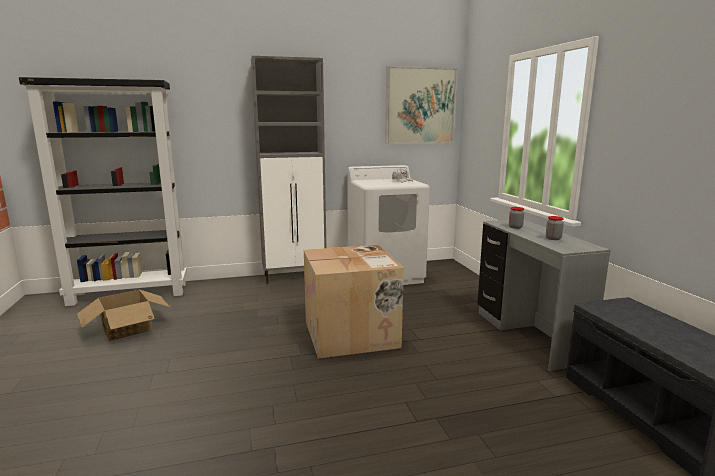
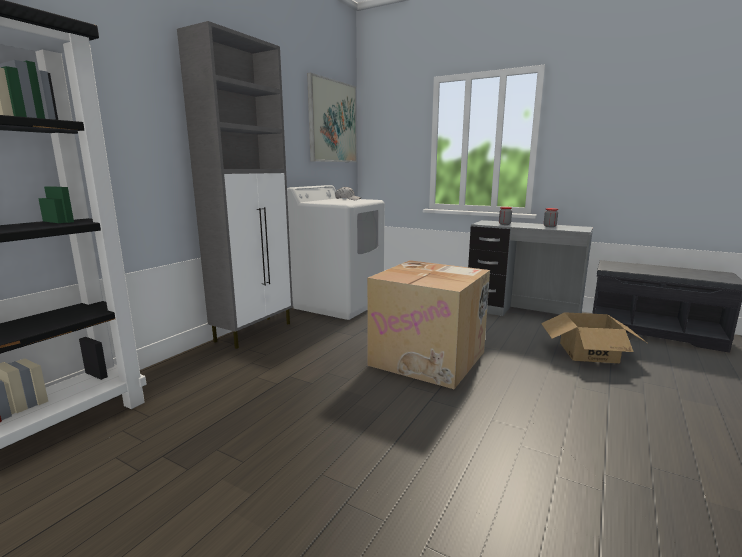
camera: 45 degrees left, 0 degrees up
(127, 328) = (154, 481): cardboard box -> cardboard box (588, 352)

